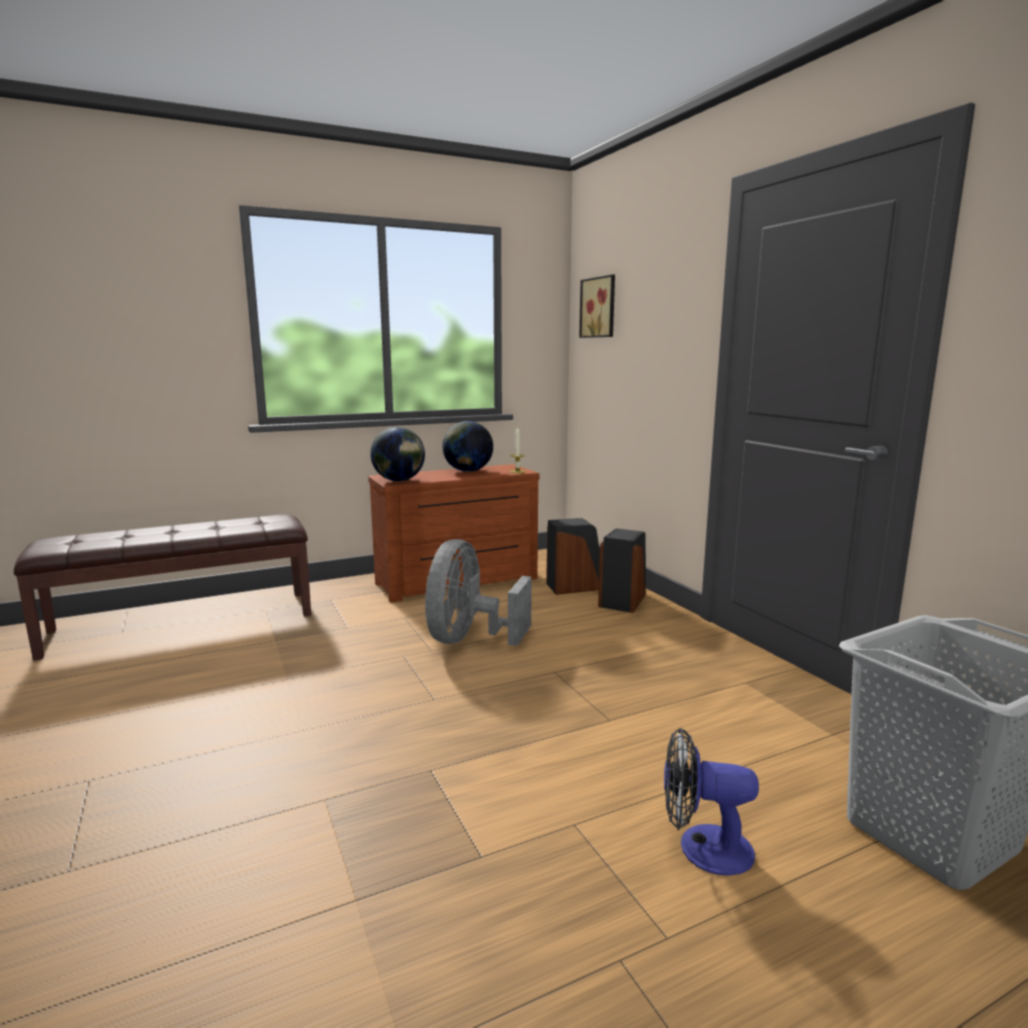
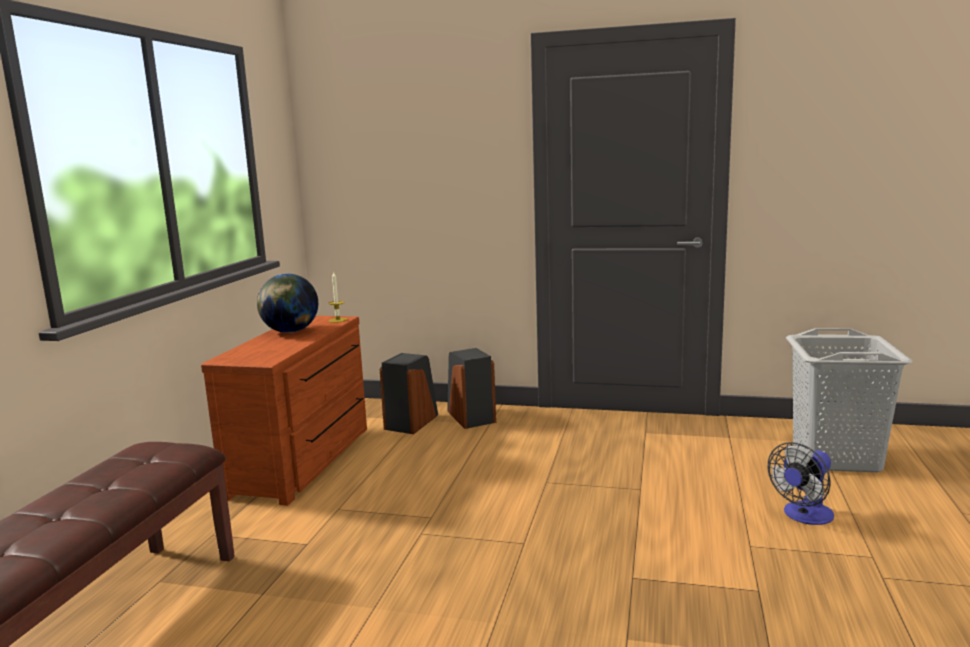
camera: 50 degrees left, 0 degrees up
(399, 481) = (265, 358): globe -> none
(469, 639) = (437, 495): grey fan -> none
(600, 307) = (353, 137): picture -> none

